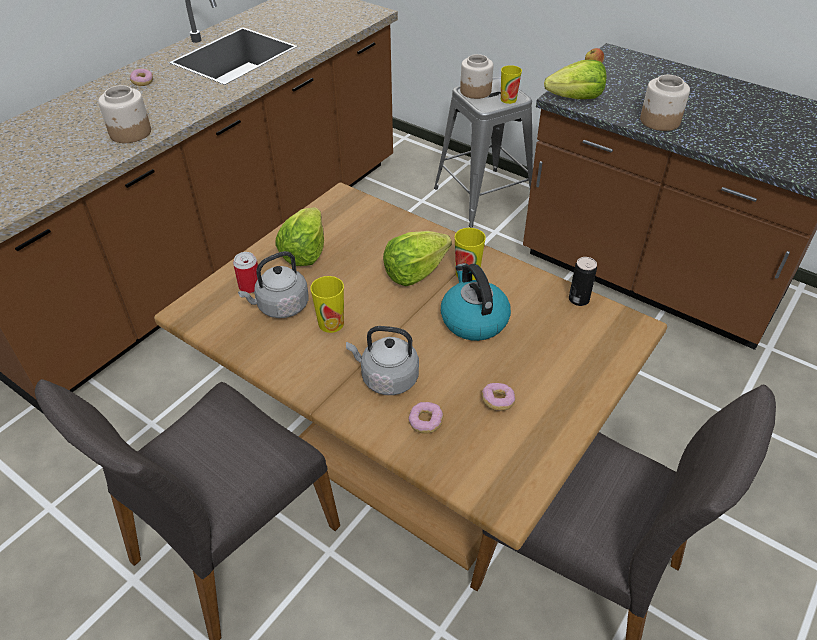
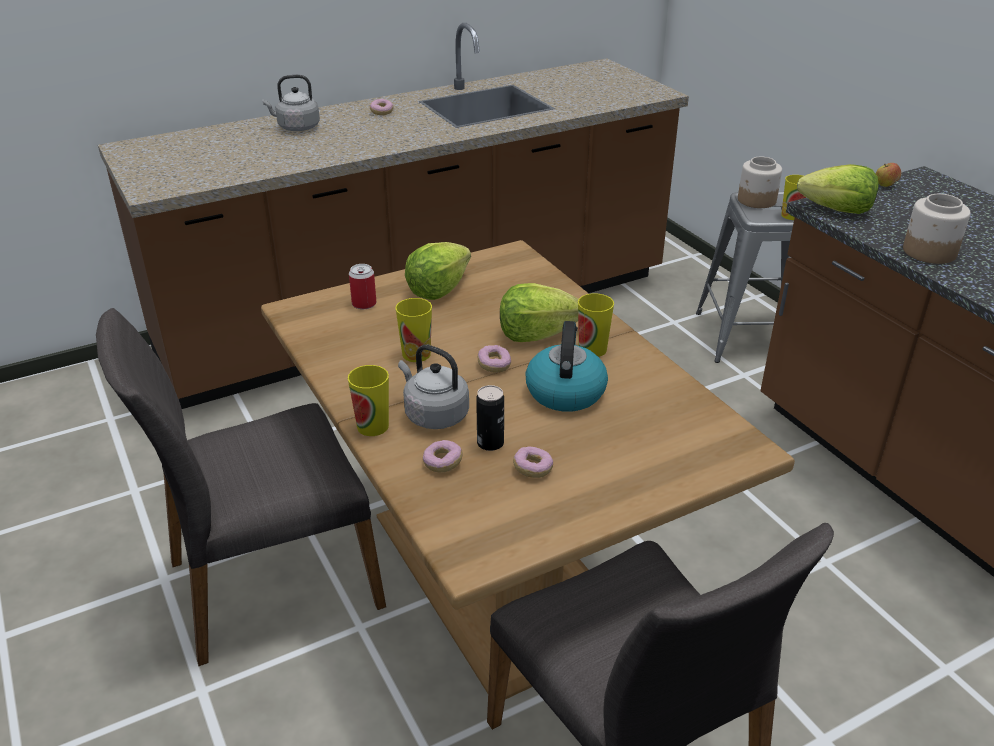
camera: 25 degrees right, 10 degrees down
(130, 133) = (338, 149): jar -> none
(280, 307) = (379, 327): grey kettle -> grey kettle (296, 127)
(344, 408) = (373, 426): none -> cup
(402, 313) = (494, 365): none -> donut
(578, 299) = (701, 406): can -> can (490, 443)

